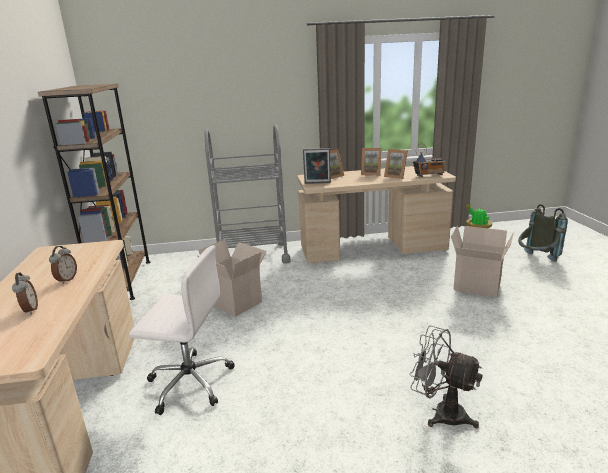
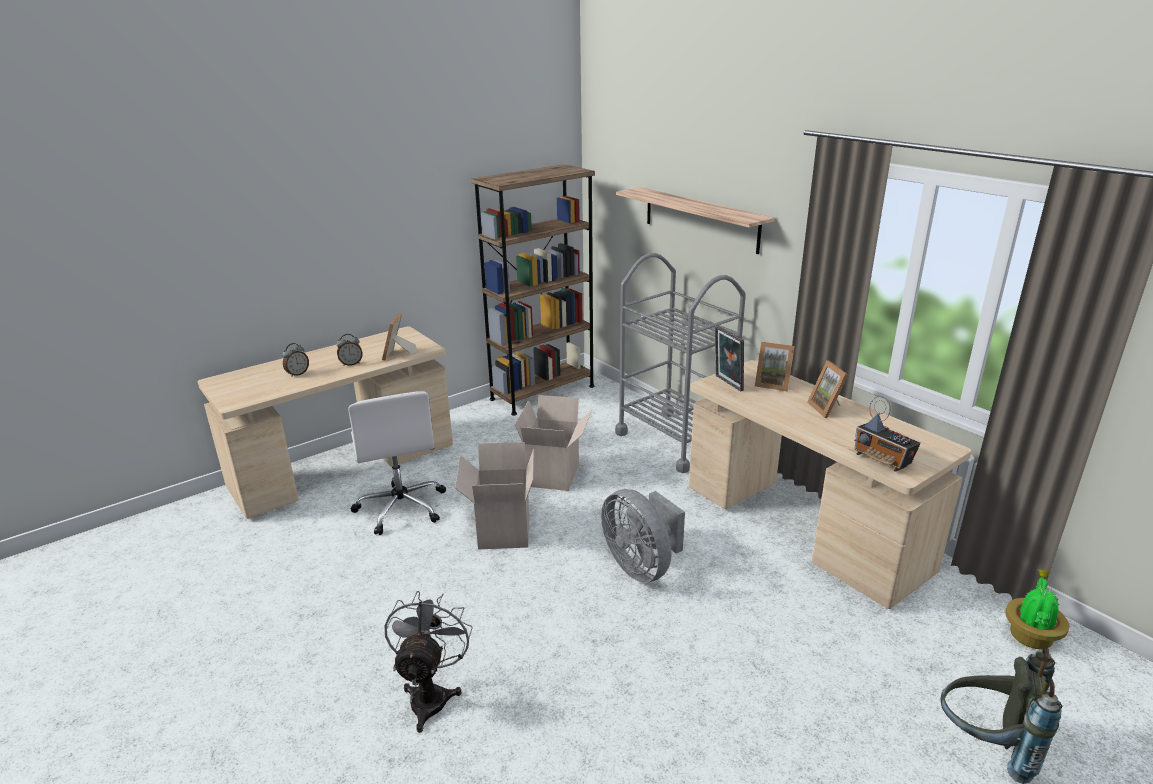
camera: 60 degrees right, 5 degrees up
(222, 101) = (700, 219): none -> shelf
(365, 298) = (641, 566): none -> grey fan
(396, 176) = (839, 432): picture frame -> picture frame (398, 354)
(476, 286) = (779, 673): cardboard box -> cardboard box (502, 530)

